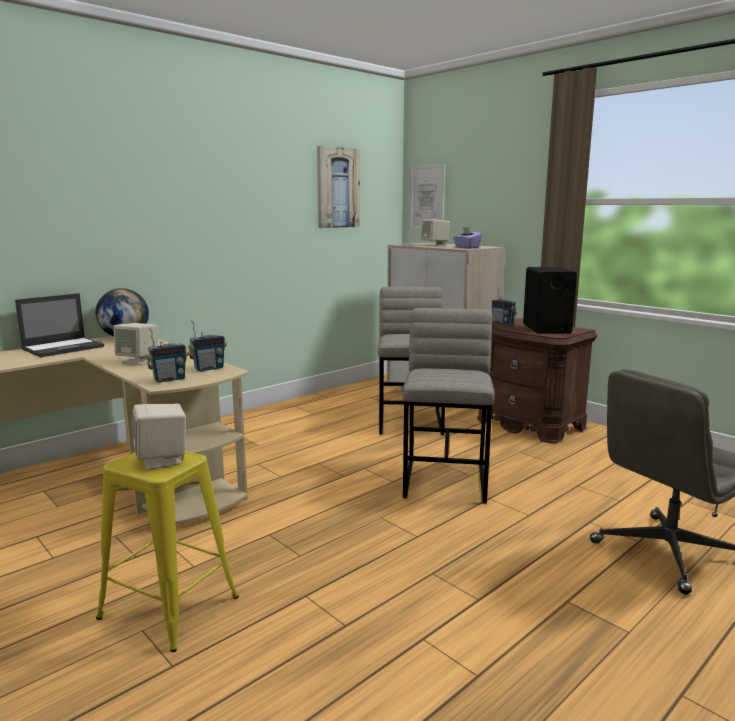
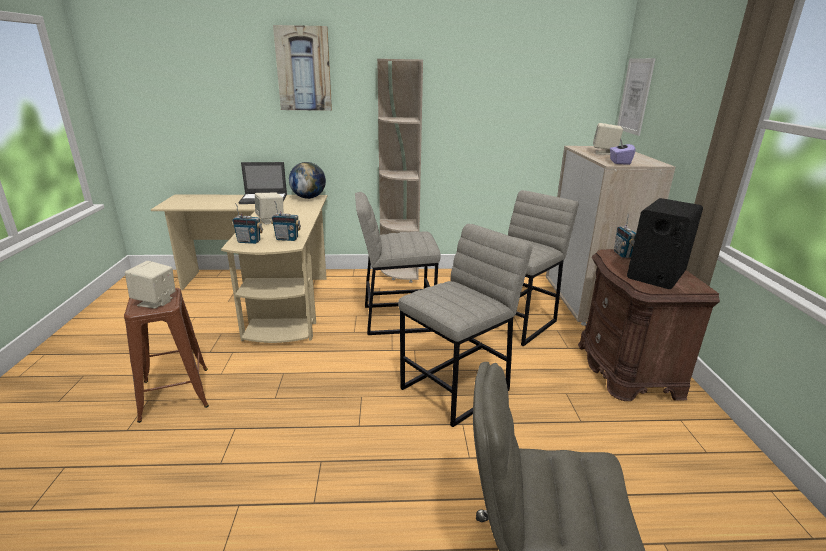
camera: 40 degrees right, 10 degrees up
(169, 607) = (175, 393): yellow stool -> brown stool
(243, 420) = (400, 276): none -> beige bookcase
(303, 452) = (395, 318): none -> grey chair
(337, 188) = (531, 83): picture -> picture (304, 69)

